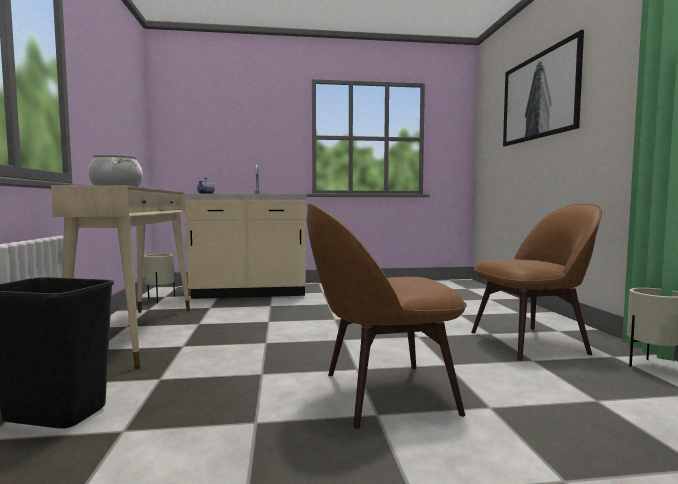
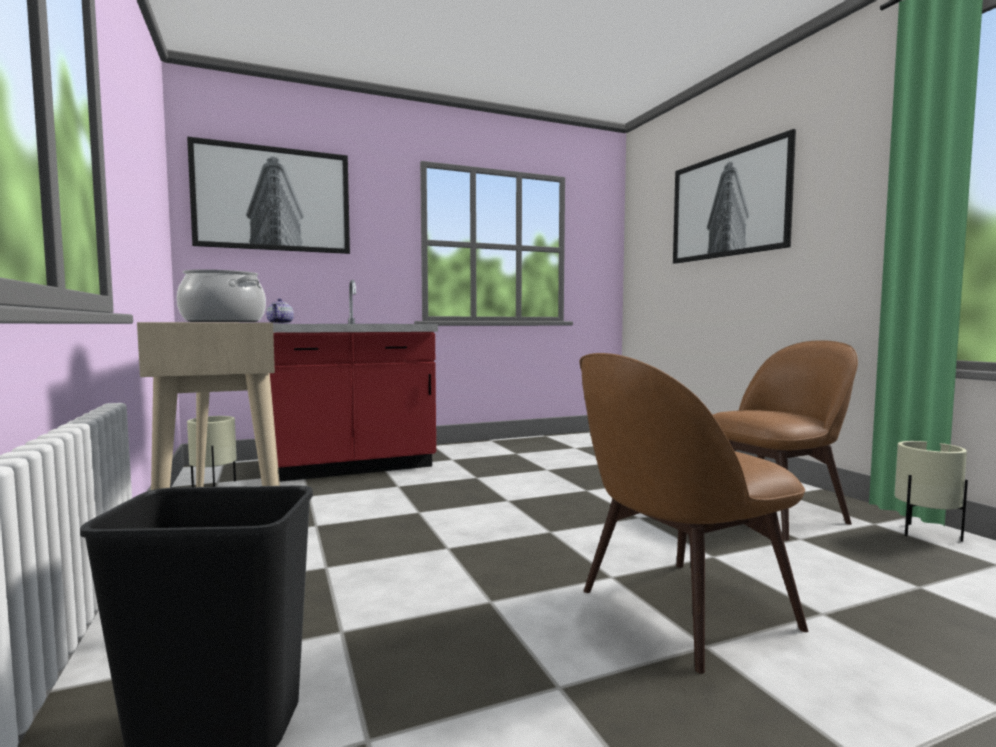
camera: 15 degrees left, 0 degrees up
(211, 112) = (273, 199): none -> picture
(250, 293) = (349, 467): beige counter -> red counter

